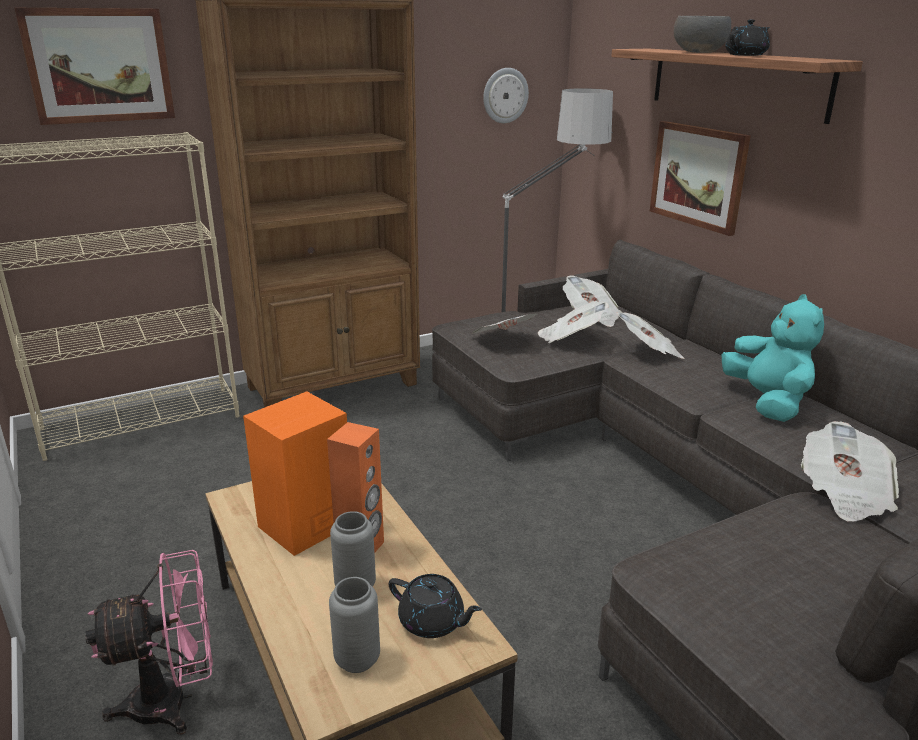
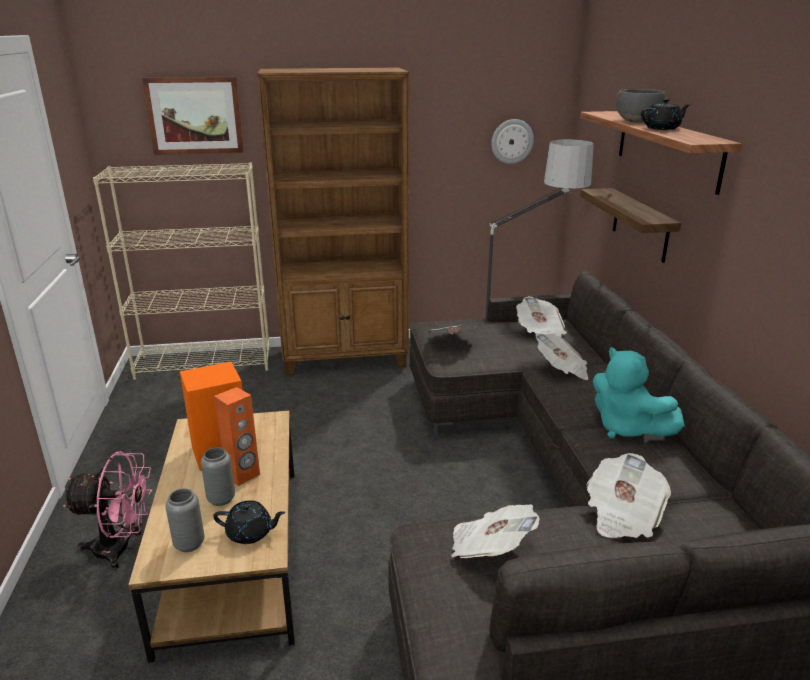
camera: 20 degrees right, 0 degrees up
(432, 622) = (250, 533): black teapot -> black teapot turned 45 degrees counterclockwise
(570, 338) = (506, 348): newspaper -> newspaper (489, 548)
(698, 176) = (640, 224): picture -> shelf
(767, 402) = (626, 428): turquoise plush toy -> turquoise plush toy turned 135 degrees clockwise

